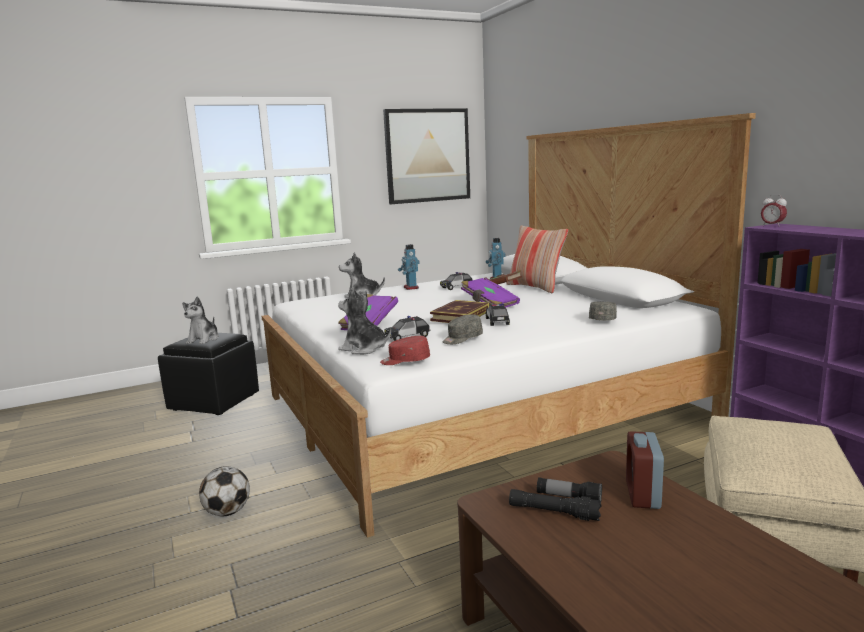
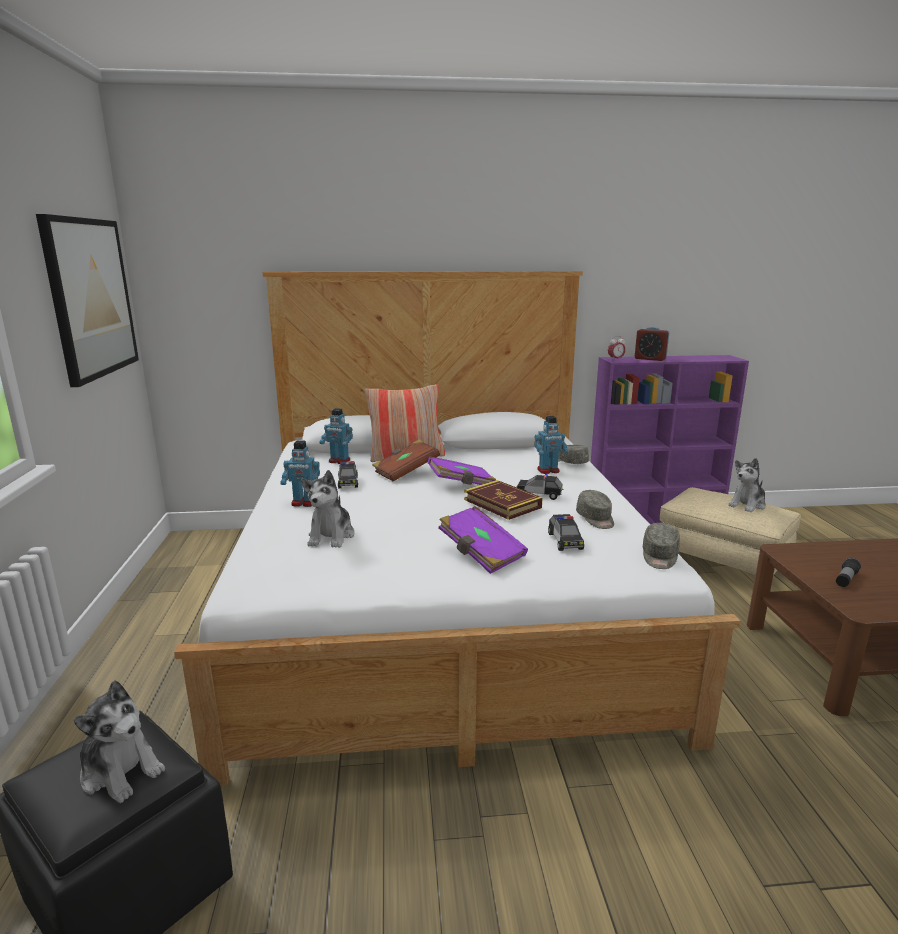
camera: 70 degrees left, 5 degrees up
(227, 512) = (630, 883): football -> none
(364, 349) = (596, 571): plush toy -> plush toy (747, 505)
(405, 361) = (659, 556): red cap -> grey cap
(553, 512) = (869, 589): black flashlight -> none
(566, 318) = (548, 471): none -> toy robot
(642, 494) = (834, 555): alarm clock -> alarm clock (650, 359)

